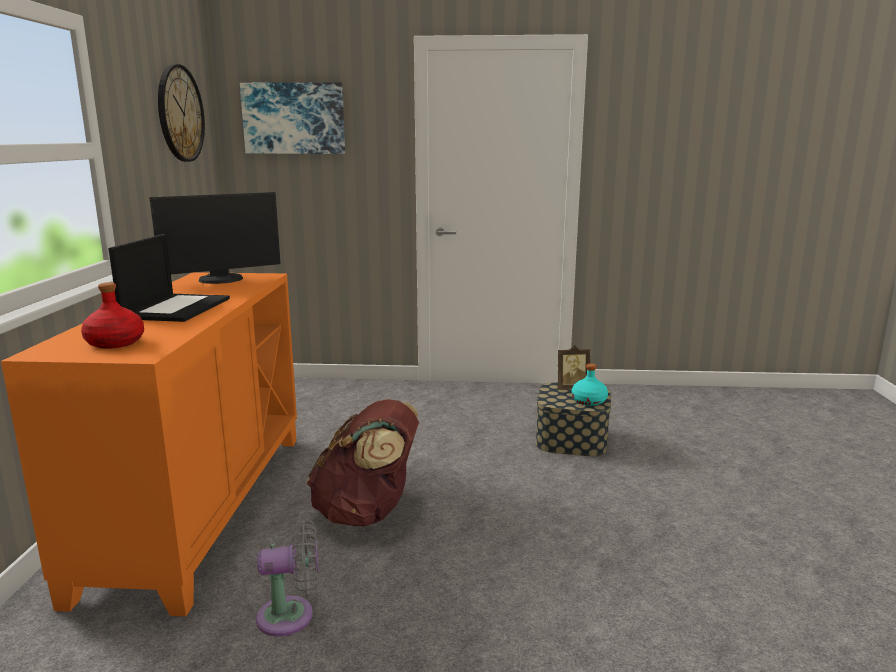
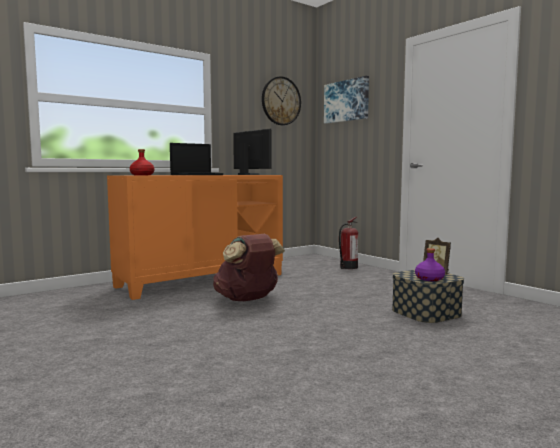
camera: 50 degrees right, 10 degrees down
(221, 279) = (249, 174): monitor -> monitor turned 150 degrees counterclockwise
(291, 616) = (153, 311): grey fan -> none
(347, 392) = (348, 267): none -> fire extinguisher
(589, 401) = (429, 279): turquoise bottle -> purple bottle

